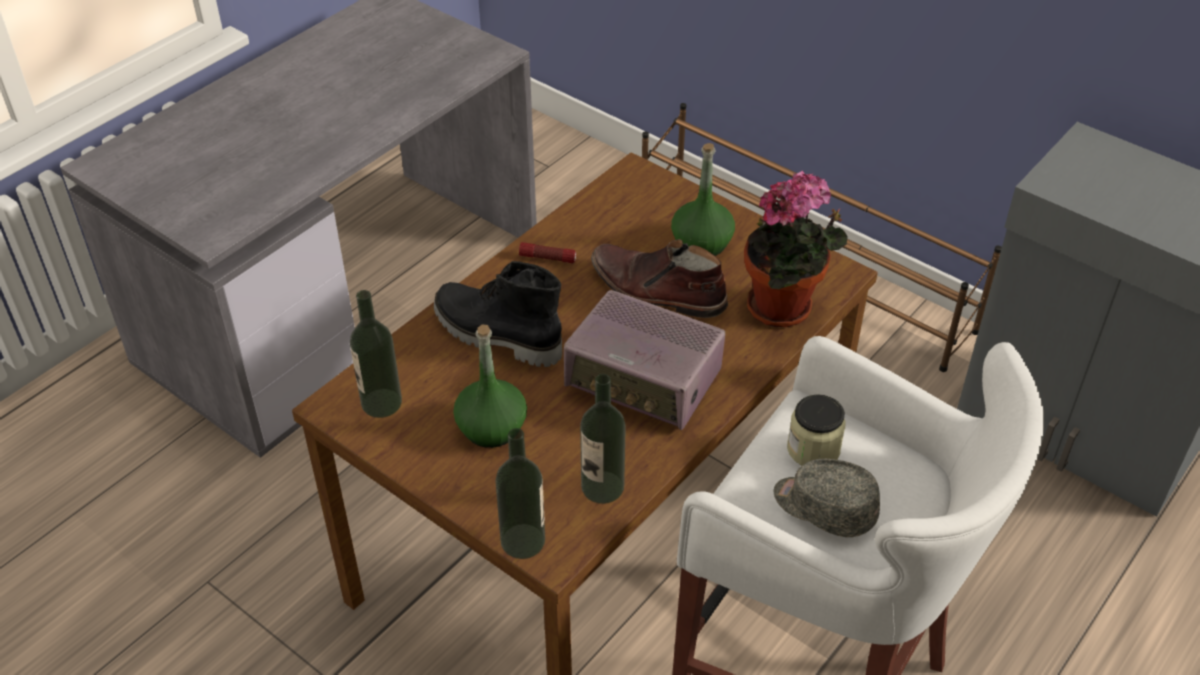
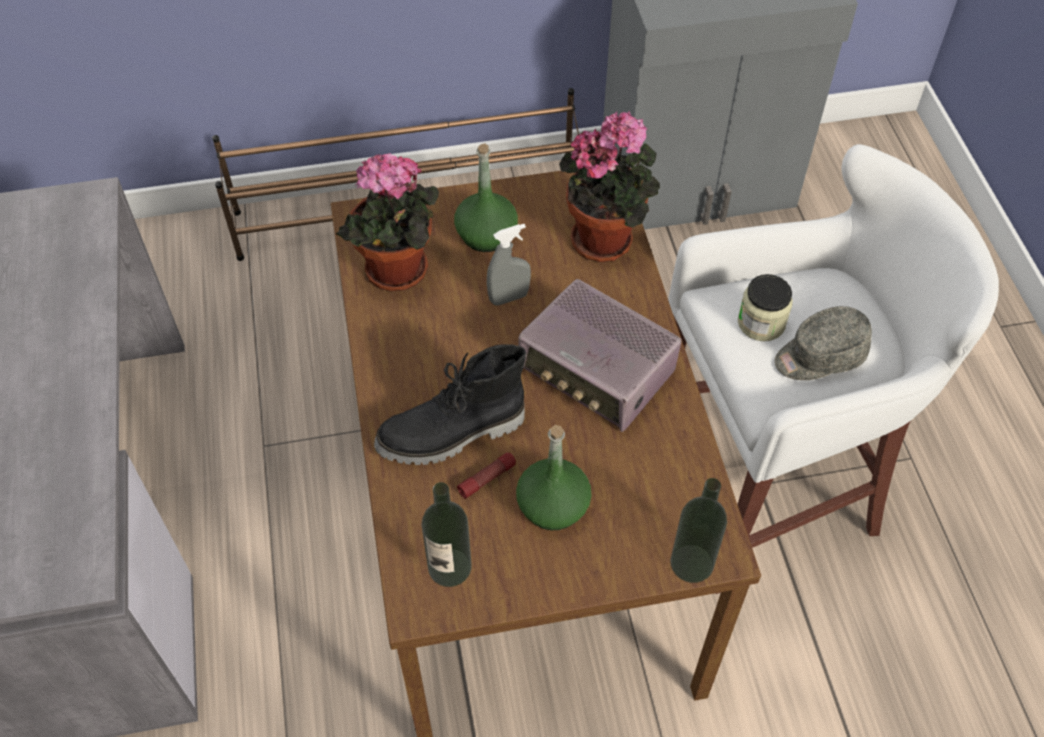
camera: 50 degrees left, 10 degrees up
(547, 258) = (397, 340): flashlight -> flashlight (487, 478)
(602, 487) = (682, 474): bottle -> none
(606, 221) = (396, 274): none -> potted plant
(644, 381) = (597, 373): radio -> radio turned 60 degrees clockwise
(657, 290) = (509, 298): brown boot -> grey spray bottle

